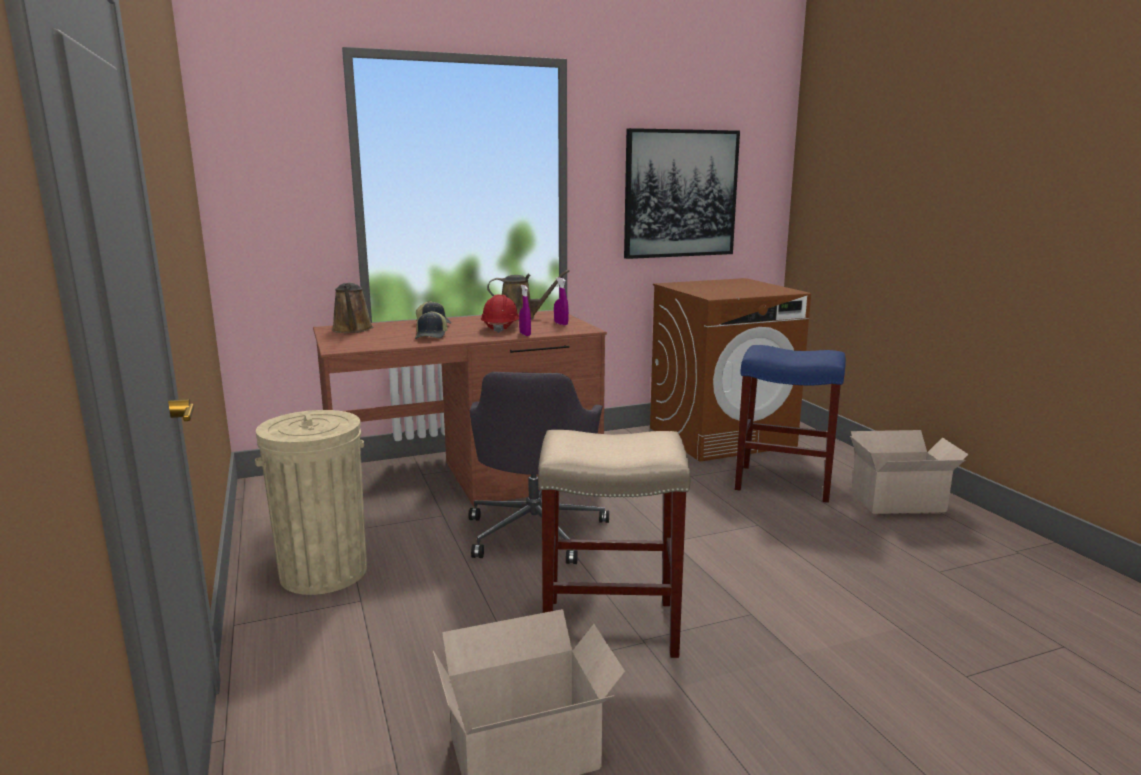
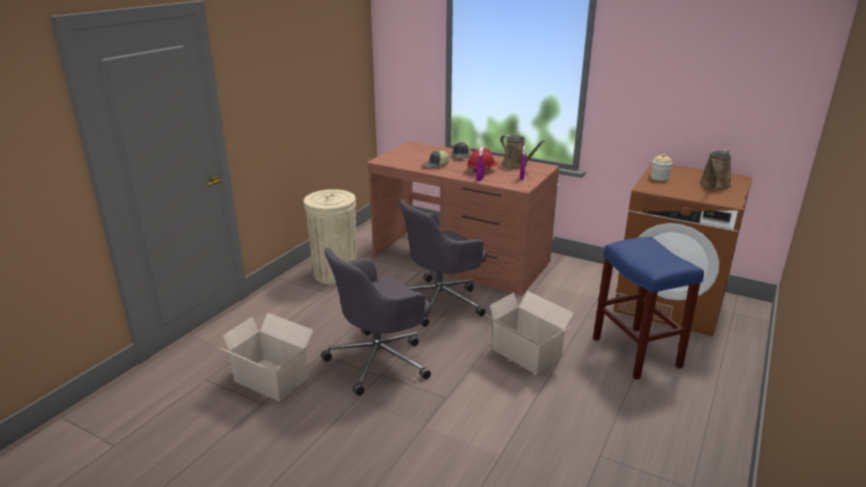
camera: 50 degrees right, 10 degrees up
(352, 330) = (417, 149): brown watering can -> brown watering can (713, 185)
(608, 627) = (380, 360): beige stool -> grey office chair
(680, 194) = (692, 91): picture -> none
(697, 290) = (659, 178): none -> jar
(900, 502) = (691, 410): cardboard box -> cardboard box (527, 354)

